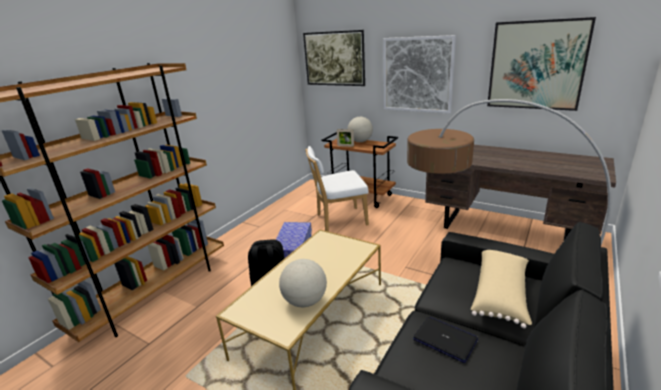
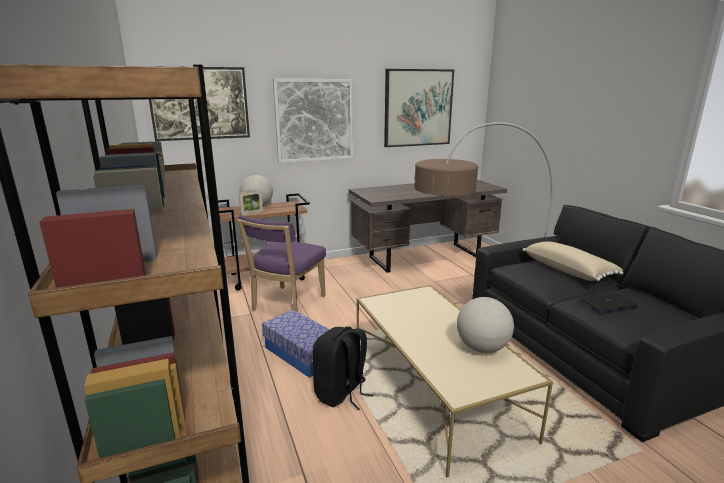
camera: 55 degrees left, 5 degrees down
(339, 220) = (287, 304): white chair -> purple chair

